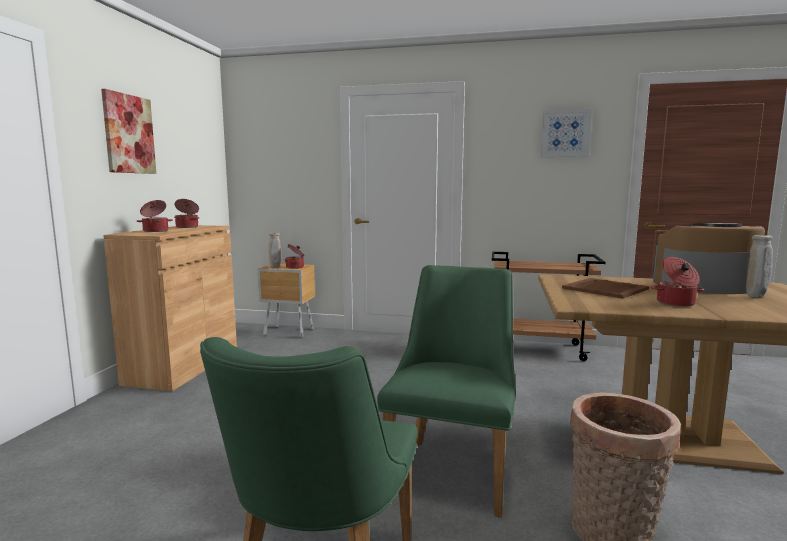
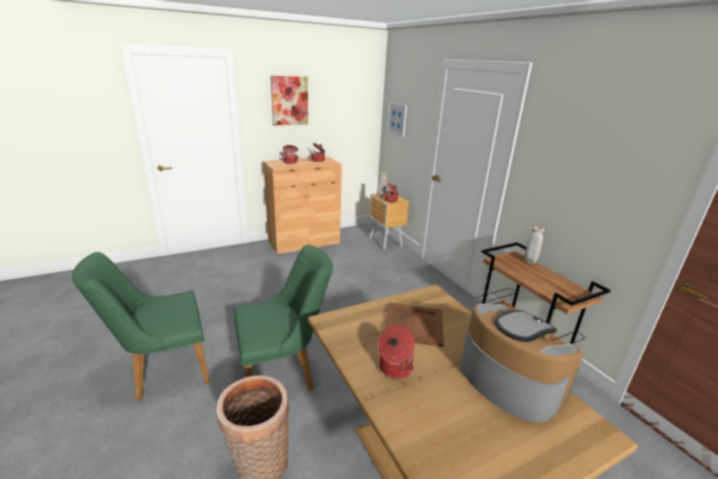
camera: 50 degrees right, 15 degrees up
(565, 133) = (617, 140): picture -> picture (397, 119)
(756, 297) = (494, 420): beige vase -> beige vase (529, 262)

